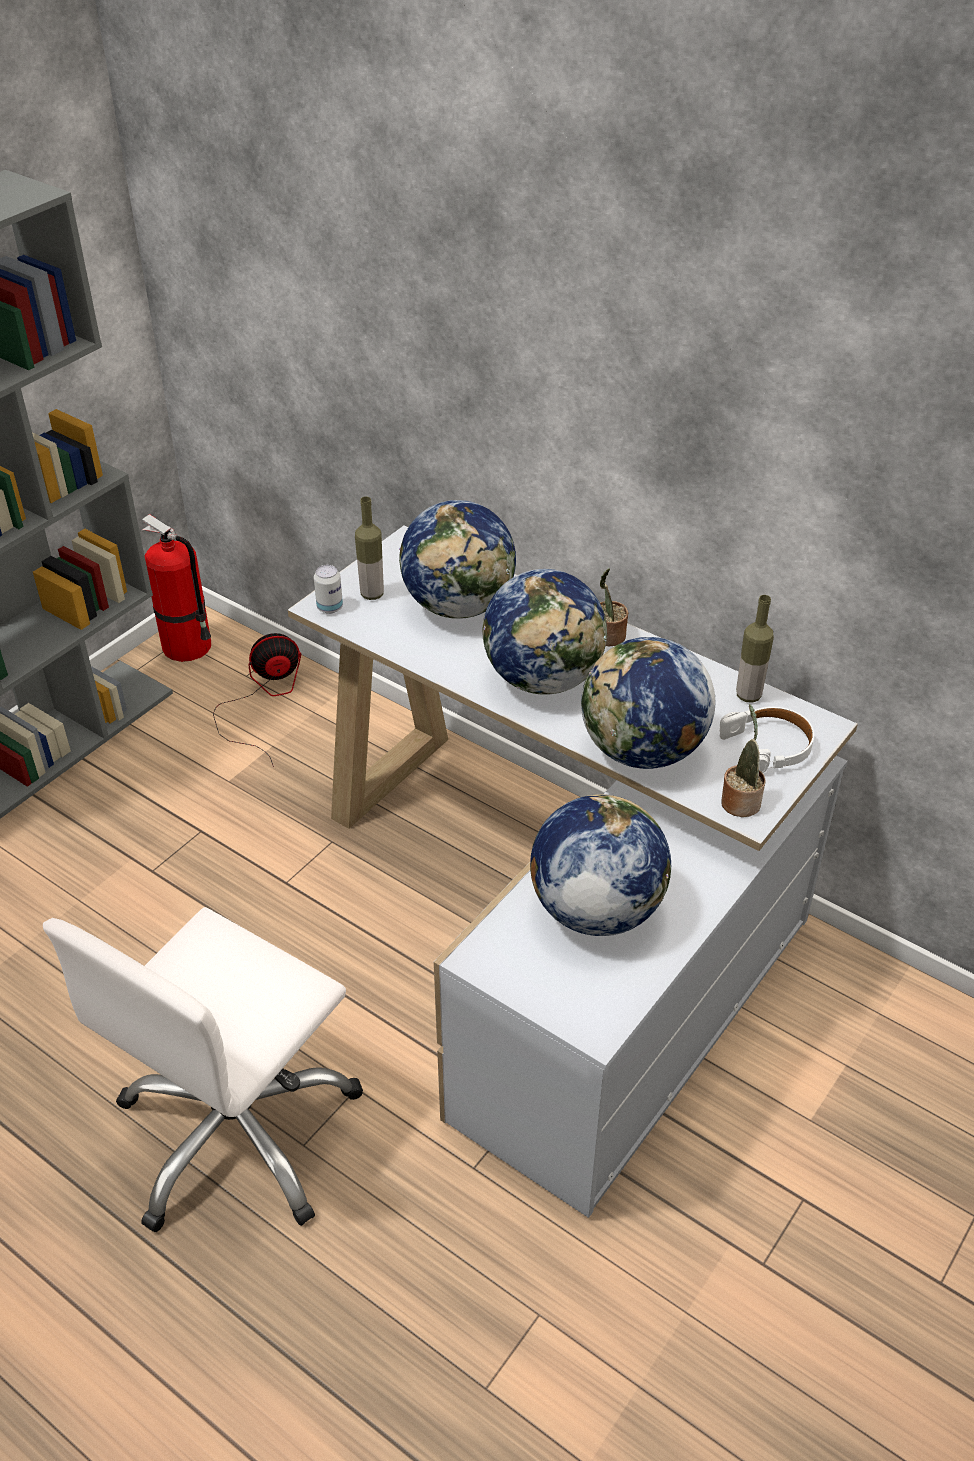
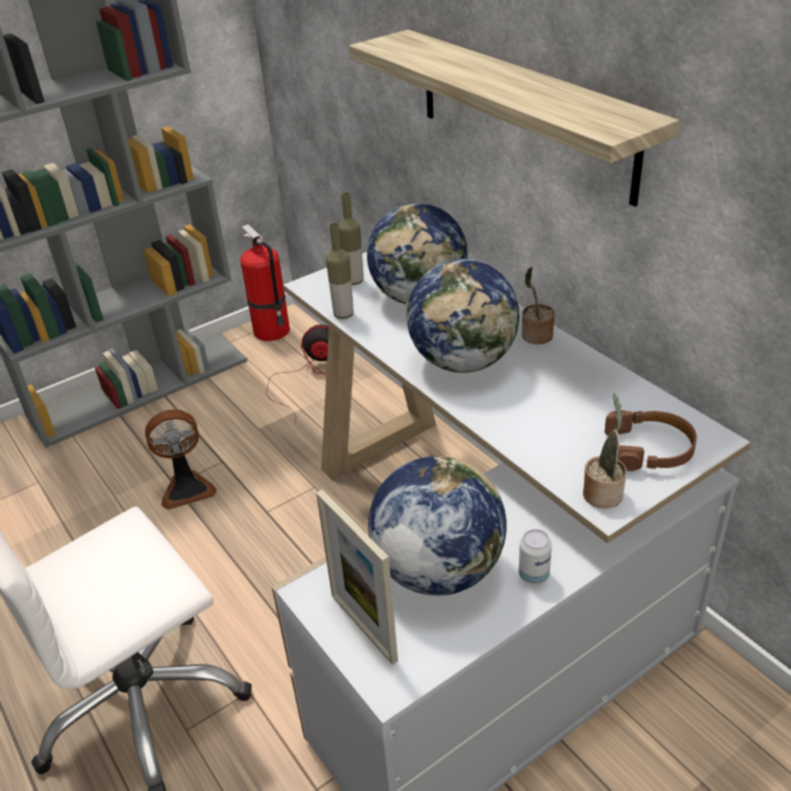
camera: 20 degrees right, 5 degrees down
(171, 873) = (187, 488): none -> fan
(330, 608) = (315, 287): can -> can (533, 575)
(547, 981) = (363, 627): none -> picture frame
(575, 398) = (523, 113): none -> shelf
(642, 751) = (526, 433): globe -> none
(748, 695) = (647, 401): bottle -> bottle (343, 314)
(768, 747) = (650, 449): white headphones -> brown headphones

